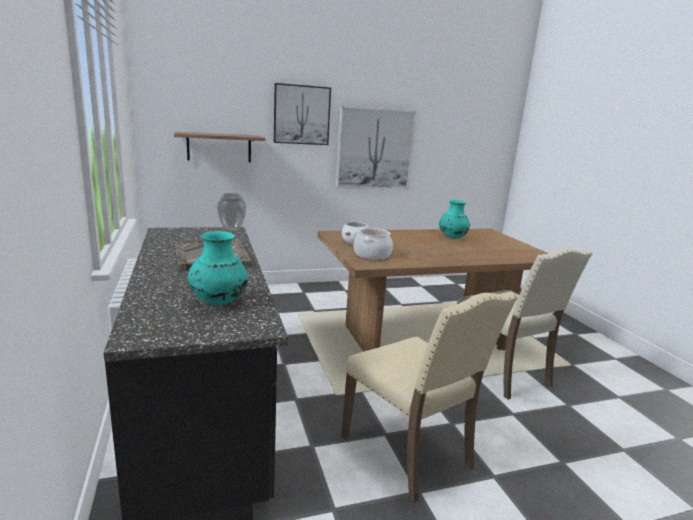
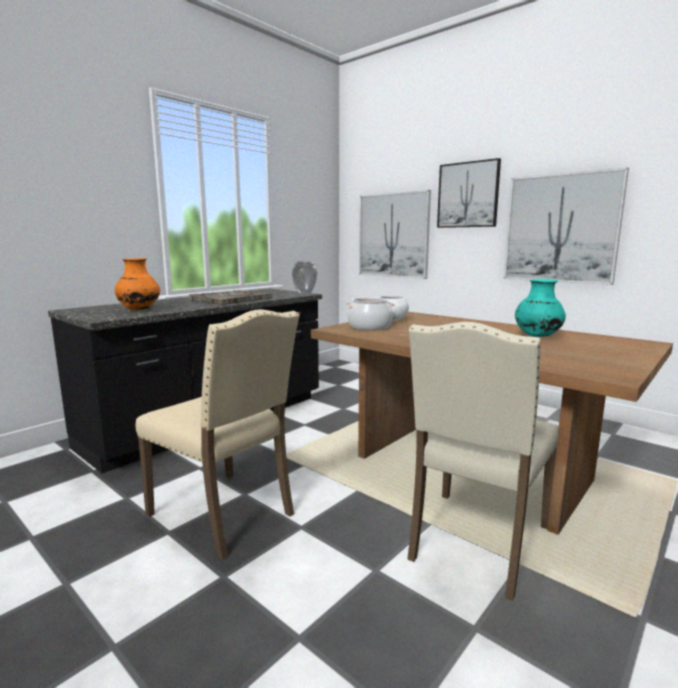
camera: 60 degrees right, 5 degrees down
(218, 302) = (139, 309): turquoise vase -> orange vase
(219, 147) = (393, 235): shelf -> picture
(410, 452) = (225, 514): beige chair -> beige chair turned 75 degrees counterclockwise

